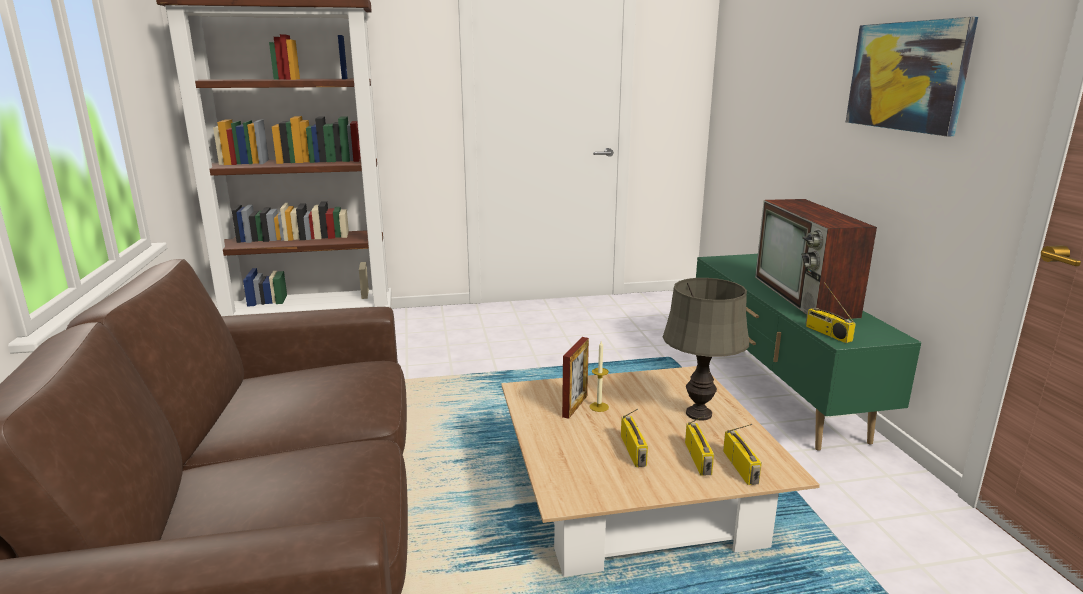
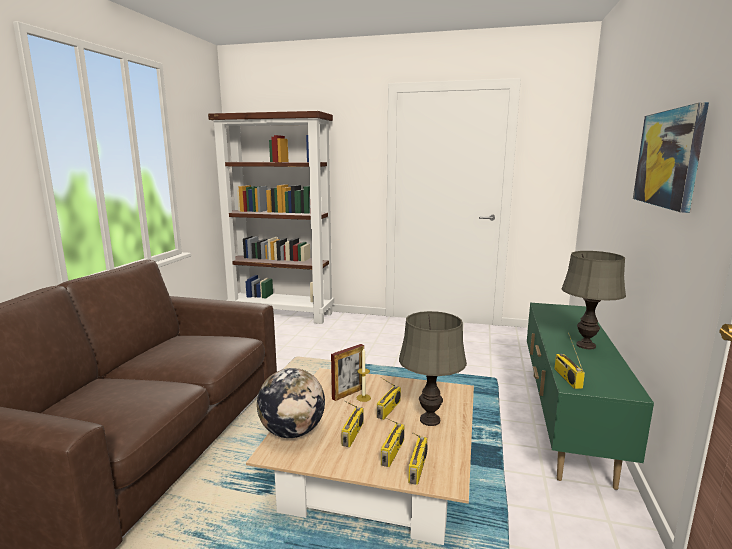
camera: 25 degrees right, 5 degrees down
(559, 468) = (292, 432): none -> globe
(643, 413) = (389, 409): none -> radio
(805, 297) = (586, 346): television -> grey table lamp

